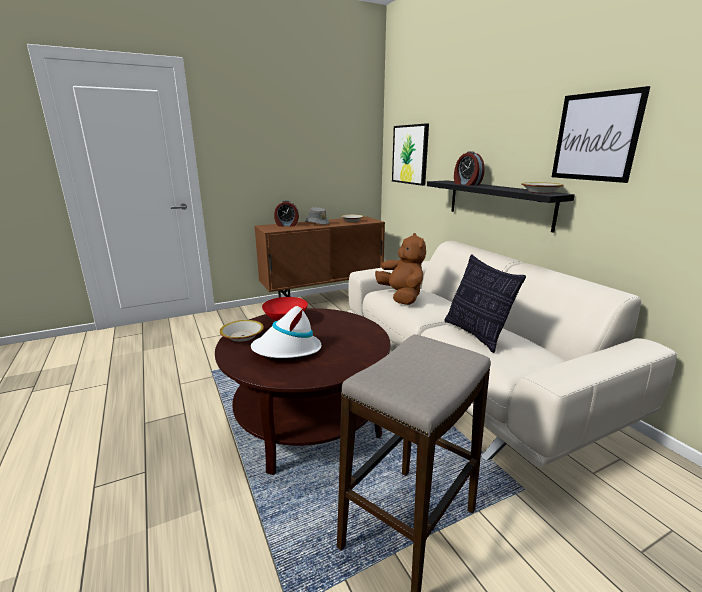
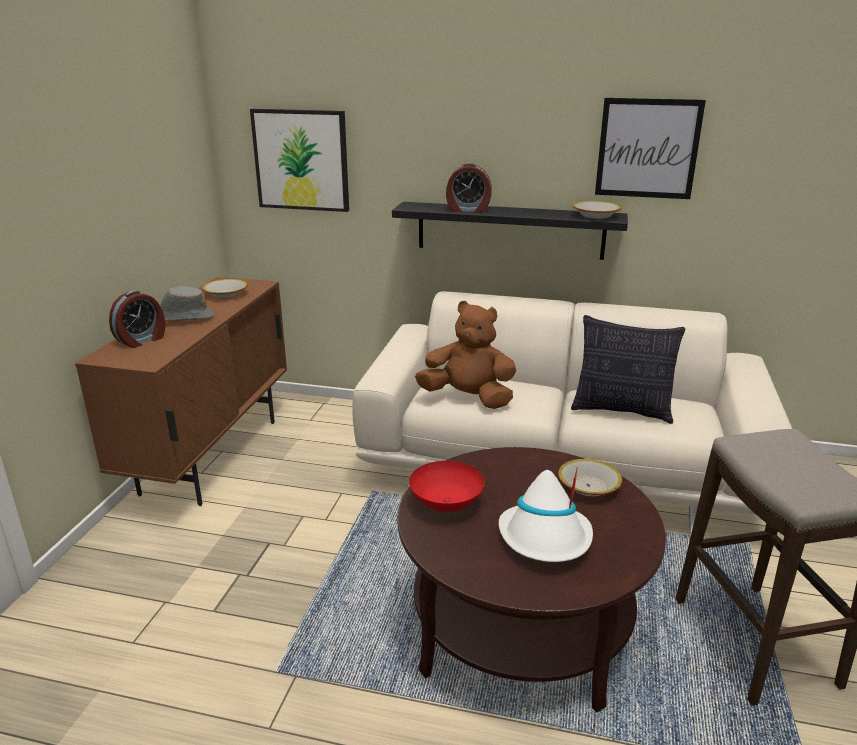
camera: 50 degrees left, 5 degrees up
(243, 336) = (459, 559): bowl -> bowl (588, 486)

